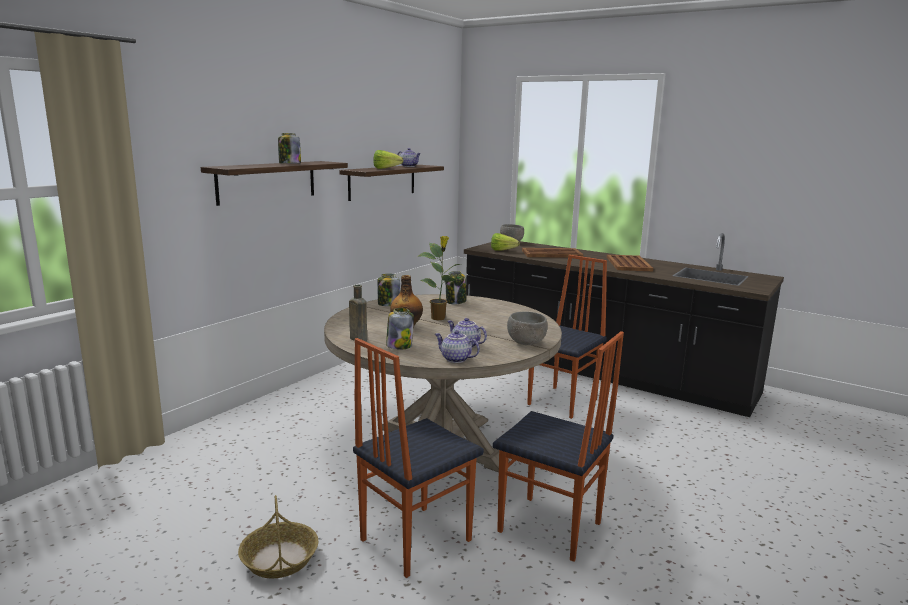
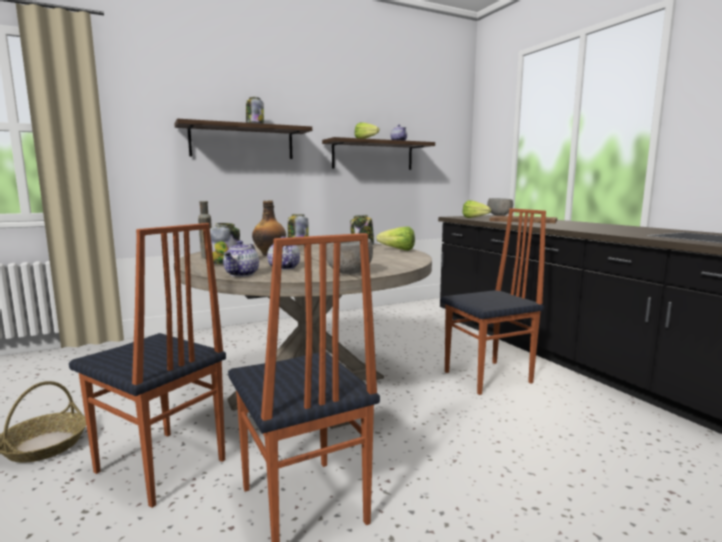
camera: 30 degrees right, 5 degrees down
(414, 539) = (159, 467): chair -> chair turned 135 degrees counterclockwise
(439, 318) = (315, 253): potted plant -> none
(455, 359) = (242, 274): teapot -> teapot turned 135 degrees counterclockwise
(493, 304) = (395, 250): none -> lettuce
(628, 264) = (603, 227): brown tray -> none

